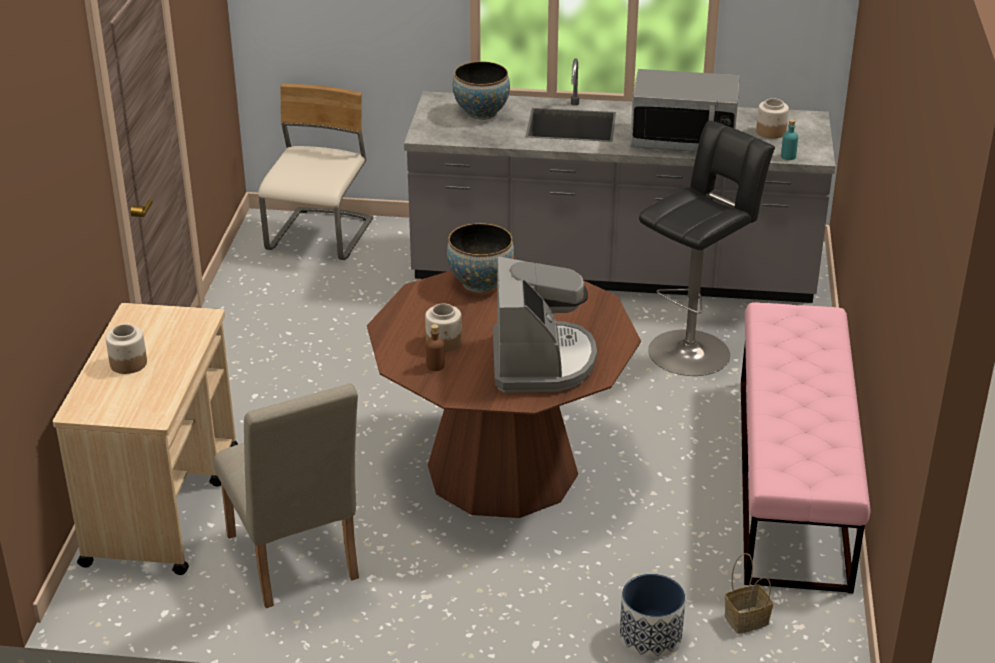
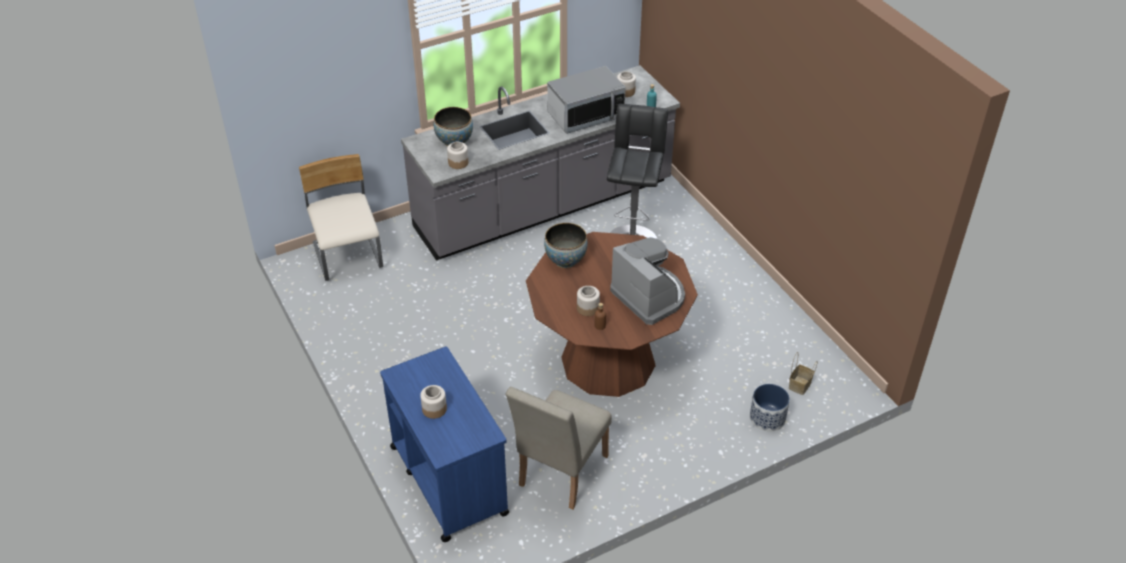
camera: 35 degrees left, 10 degrees up
(163, 504) = (448, 479): beige cart -> blue cart
(294, 564) = (559, 475): beige chair -> beige chair turned 90 degrees clockwise
(459, 133) = (458, 163): none -> jar
(792, 479) = (750, 295): pink bench -> none

